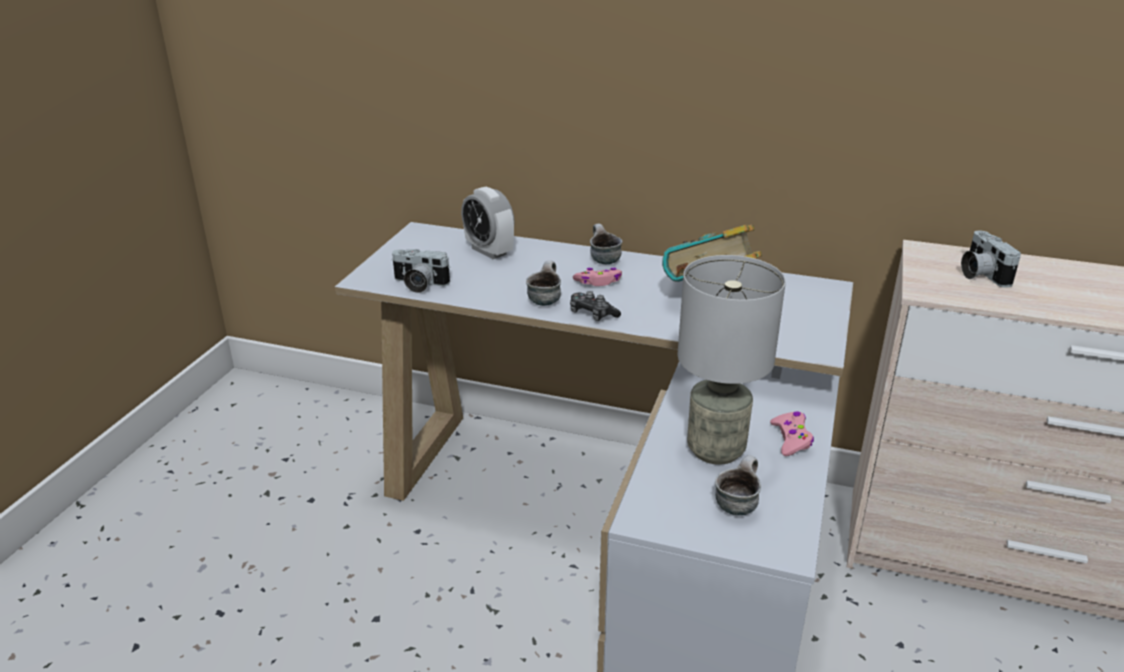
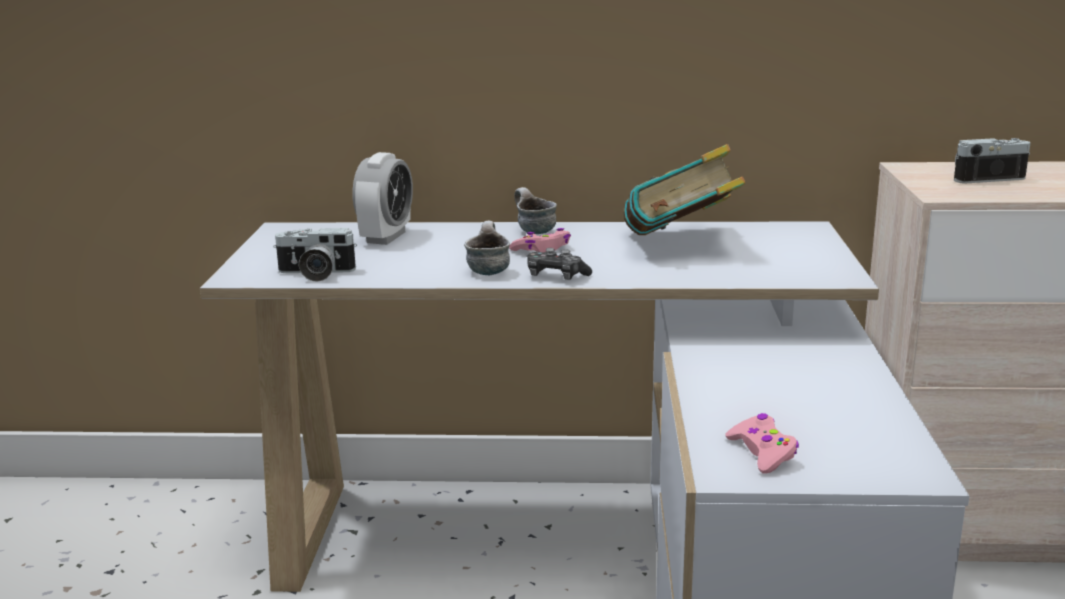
camera: 15 degrees left, 10 degrees down
(489, 251) = (386, 237): alarm clock -> alarm clock turned 105 degrees counterclockwise
(715, 449) = (767, 396): grey table lamp -> none
(736, 503) = (829, 441): mug -> none
(791, 439) = (846, 375): pink game controller -> pink game controller (762, 452)
(980, 274) = (983, 178): camera -> camera turned 105 degrees clockwise

